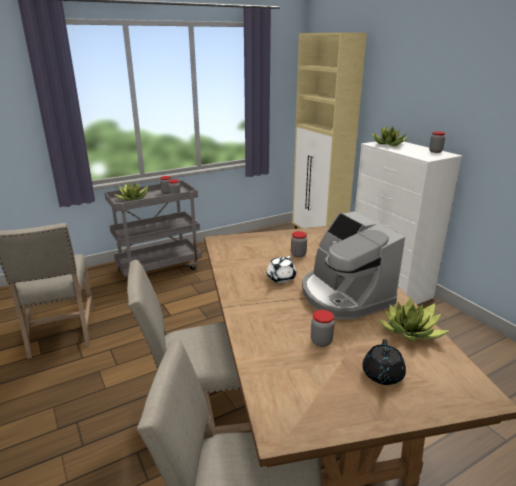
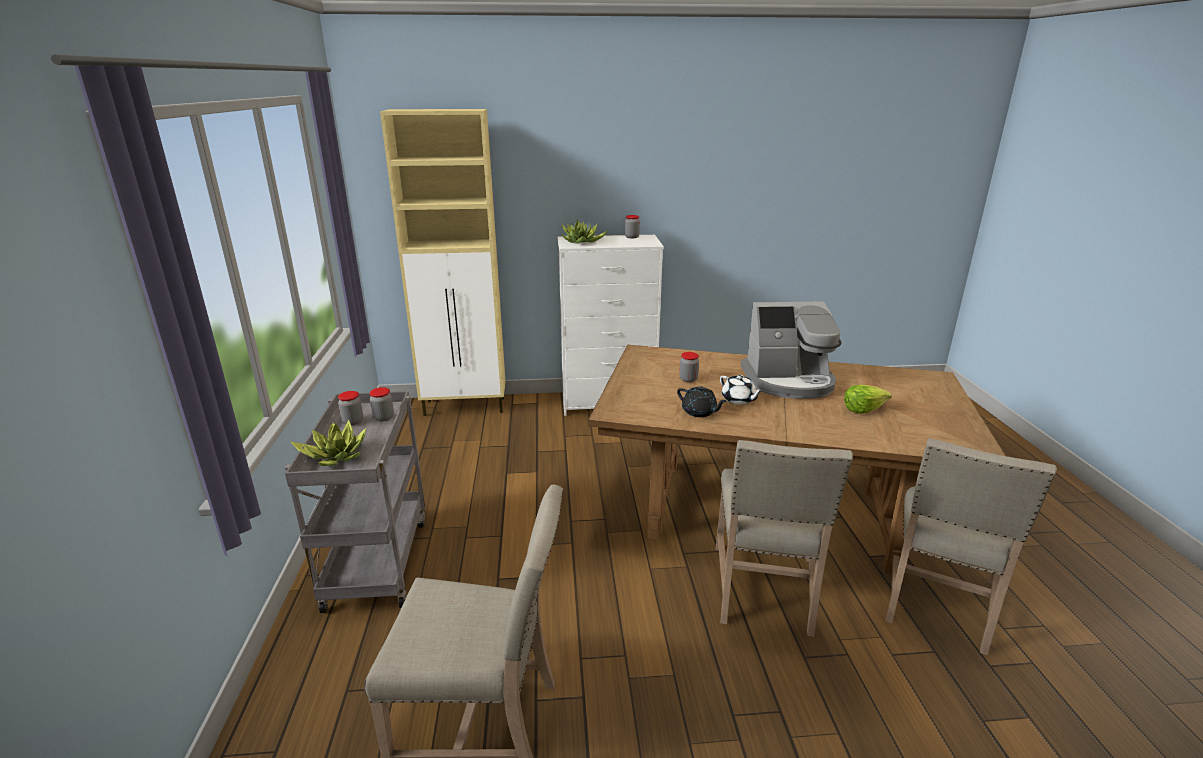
camera: 65 degrees left, 0 degrees up
(321, 341) = (863, 409): jar -> lettuce
(382, 375) = (913, 399): black teapot -> black teapot (699, 412)
(411, 331) = (856, 373): potted plant -> none

